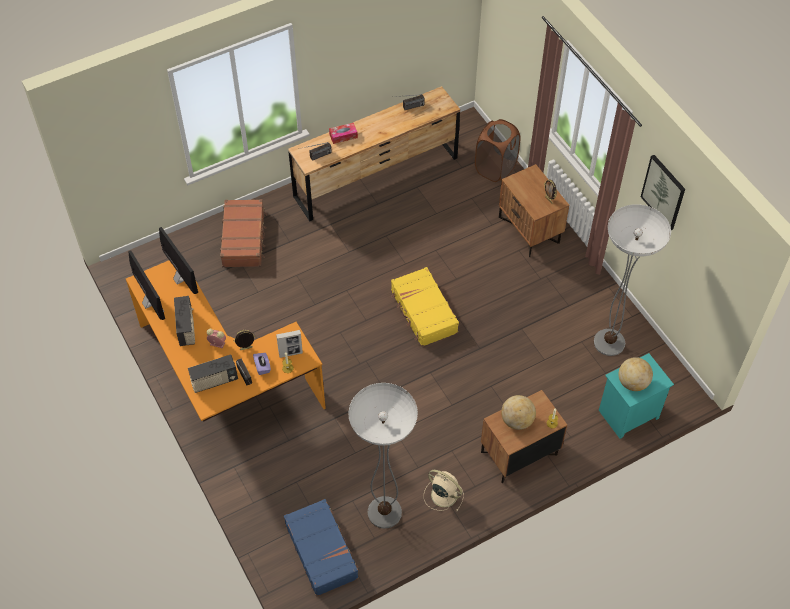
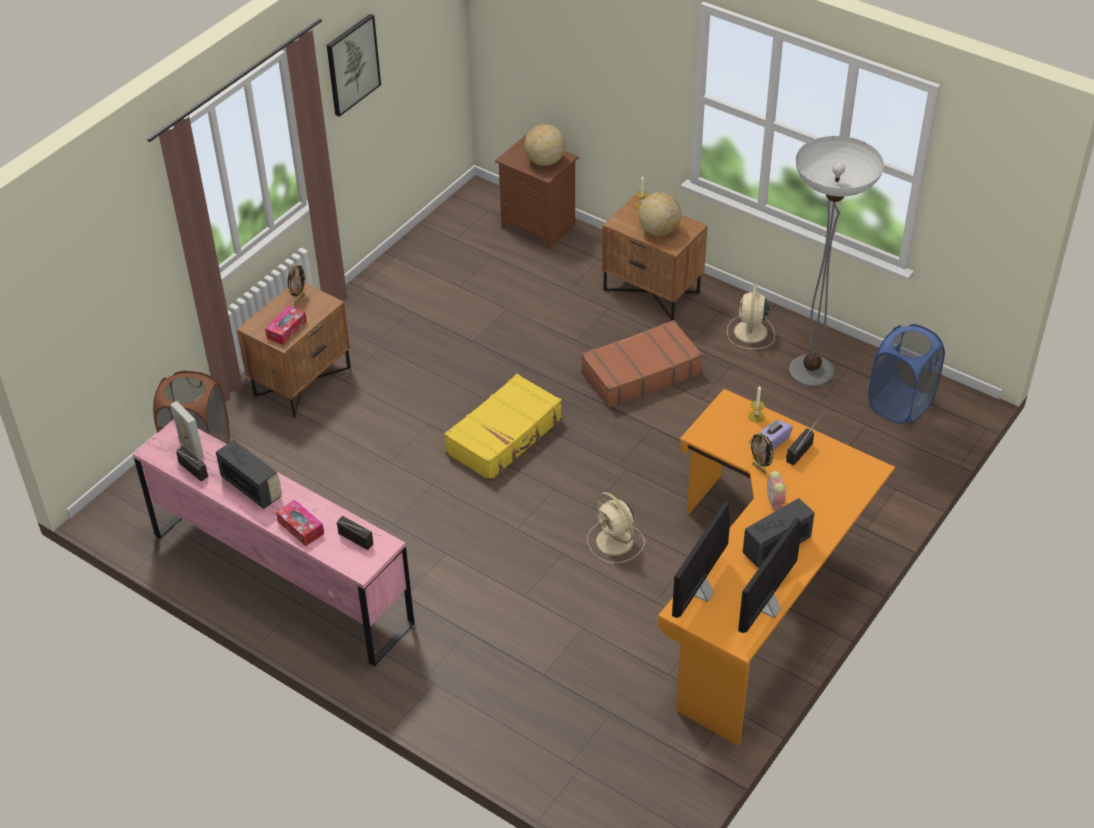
camera: 115 degrees left, 10 degrees down
(214, 381) = (832, 478): radio -> radio (252, 487)
(244, 238) = (494, 691): brown suitcase -> brown suitcase (640, 373)
(290, 353) = (732, 422): picture frame -> picture frame (191, 448)
(307, 332) = (615, 542): none -> beige fan
(322, 551) = (900, 404): blue suitcase -> blue laundry basket
(376, 177) = (282, 578): brown dresser -> pink dresser
(521, 186) = (286, 330): none -> tissue box
(609, 342) = (446, 264): floor lamp -> none
(628, 415) = (539, 225): turquoise nightstand -> brown nightstand

